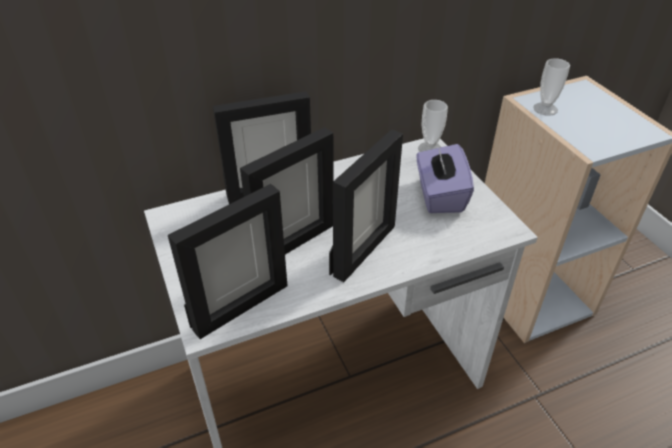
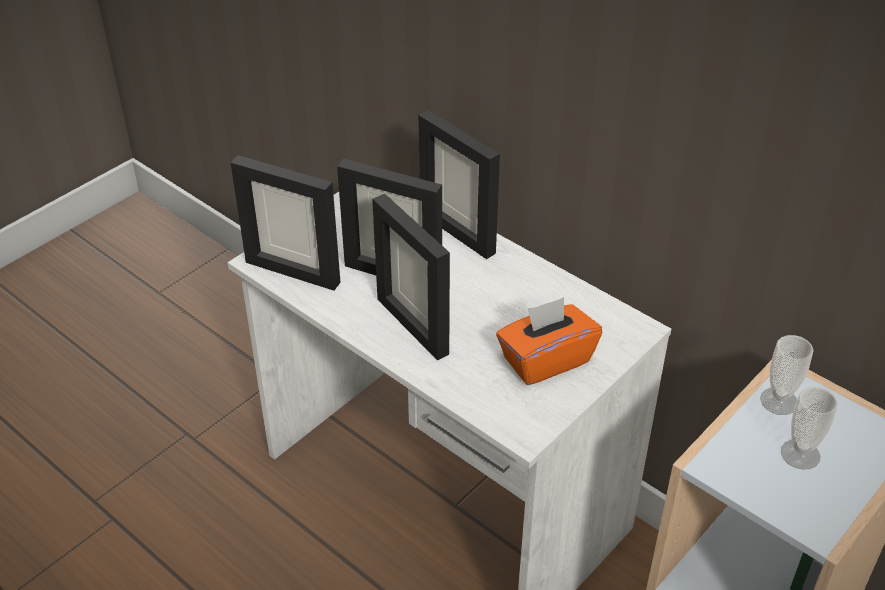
camera: 65 degrees right, 0 degrees up
(363, 249) = (414, 325): picture frame -> picture frame turned 45 degrees clockwise
(430, 149) = (632, 330): cup -> cup (800, 454)
(439, 195) = (545, 360): purple tissue box -> orange tissue box

